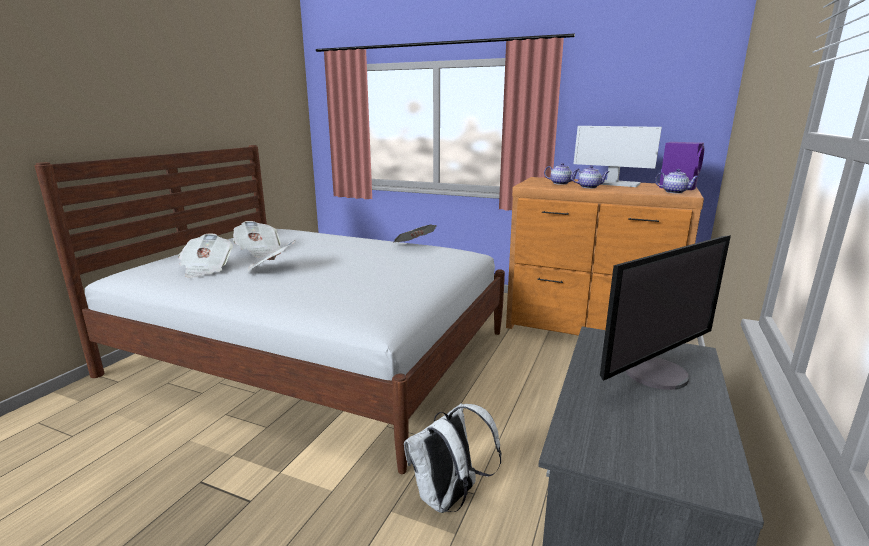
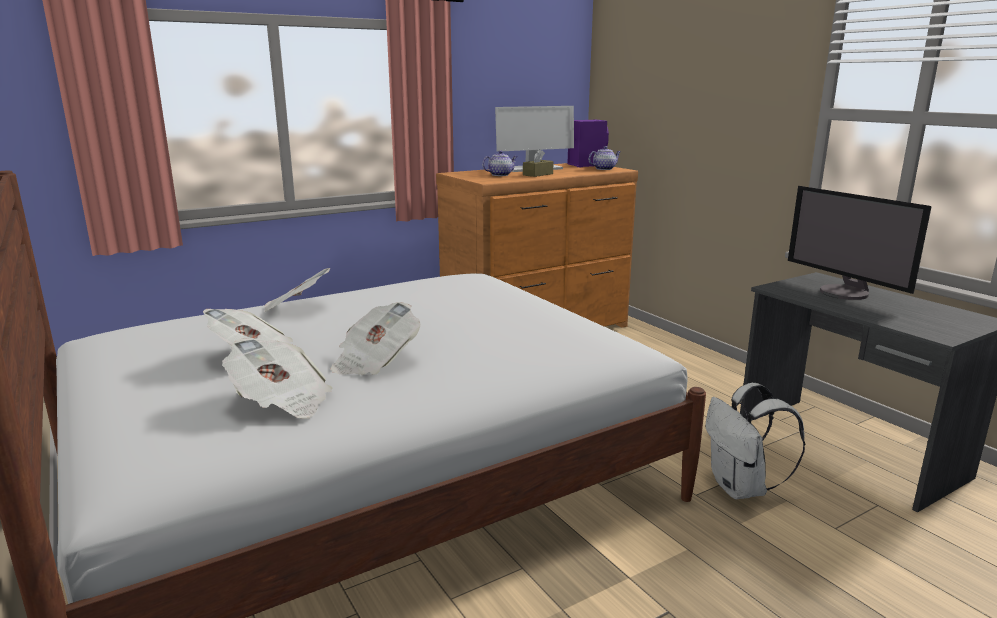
camera: 55 degrees left, 0 degrees up
(414, 245) = (413, 284): newspaper -> newspaper (296, 308)
(589, 187) = (538, 174): teapot -> brown tissue box
(654, 372) = (845, 293): monitor -> monitor turned 150 degrees clockwise

